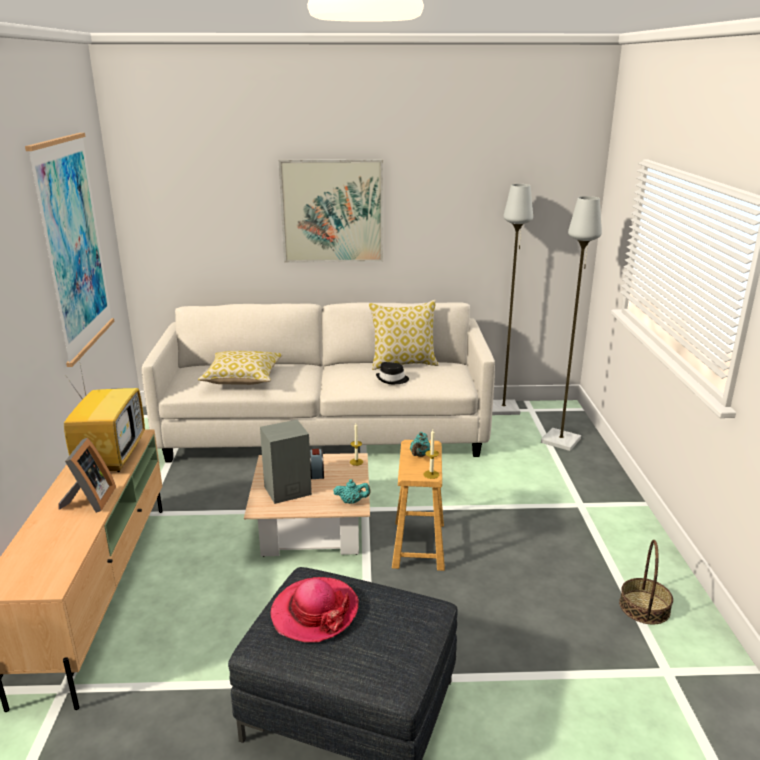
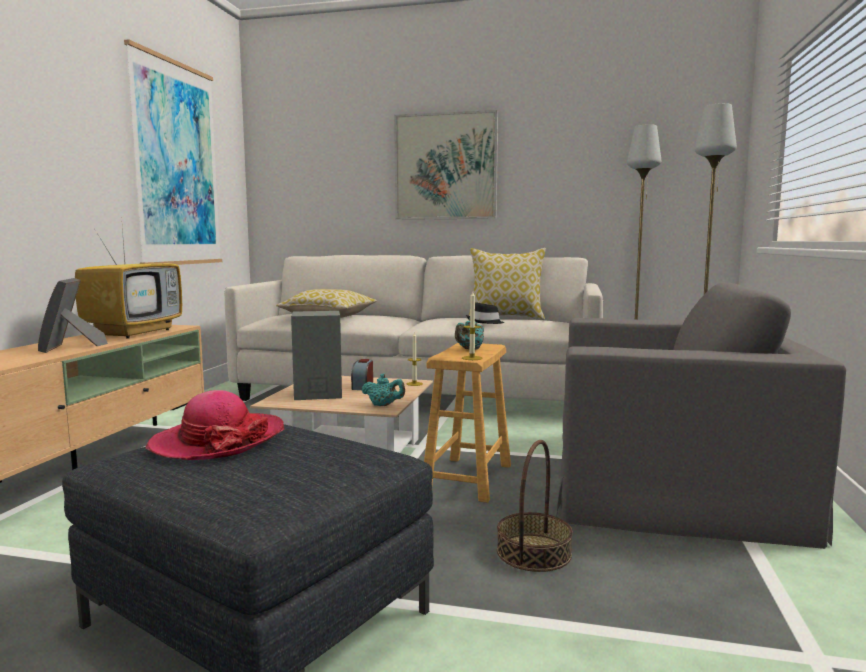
camera: 15 degrees right, 15 degrees down
(90, 501) = (71, 347): picture frame -> picture frame turned 150 degrees clockwise
(557, 522) = (667, 479): none -> grey armchair
(644, 607) = (787, 574): basket -> basket (534, 552)

